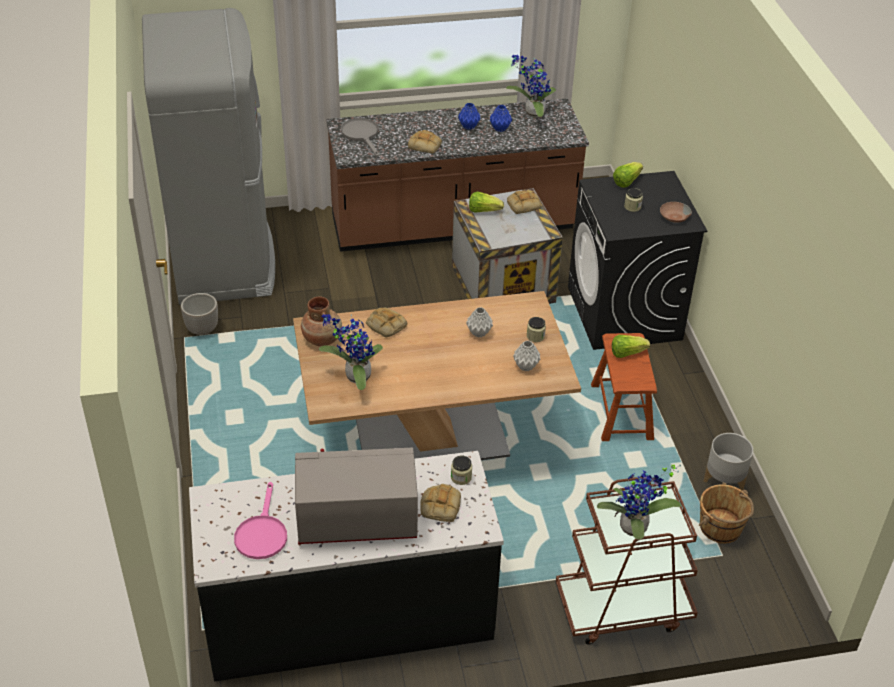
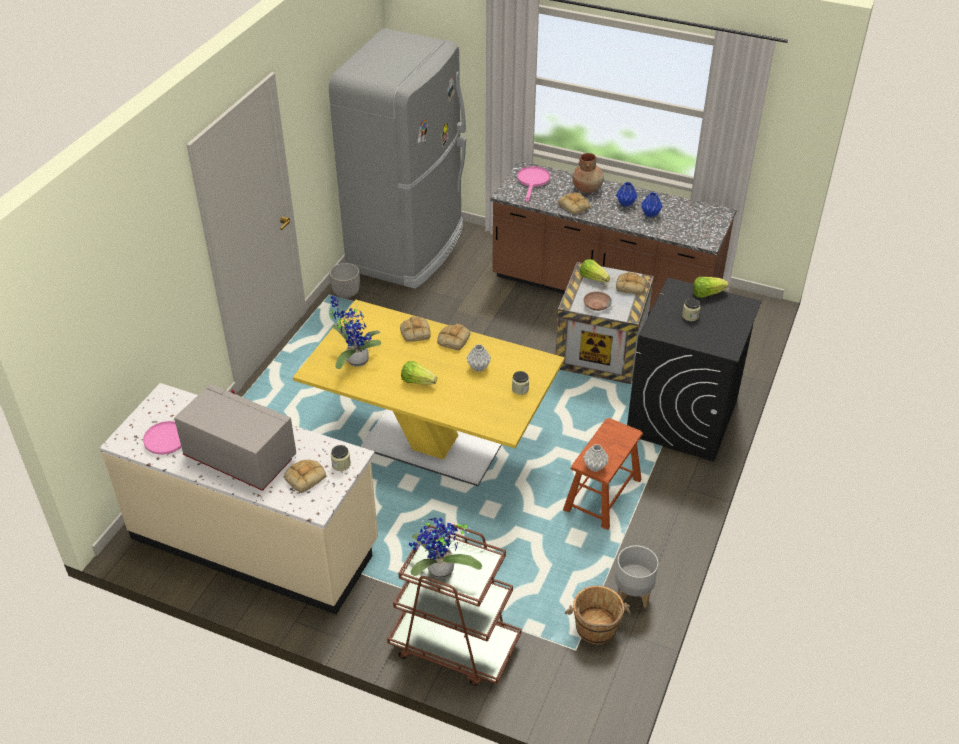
camera: 35 degrees right, 0 degrees up
(322, 338) = (360, 322): brown vase -> brown vase (587, 188)
(348, 614) = (255, 541): black counter -> beige counter
(362, 135) = (533, 182): grey frying pan -> pink frying pan
(429, 316) = (453, 339): none -> bread
(431, 438) = (432, 444): brown dining table -> yellow dining table
(526, 367) = (488, 409): grey vase -> grey vase (595, 467)
(532, 113) = (691, 211): potted plant -> none
(627, 353) = (612, 441): lettuce -> lettuce (417, 381)
(674, 217) = (719, 338): brown bowl -> brown bowl (596, 305)

